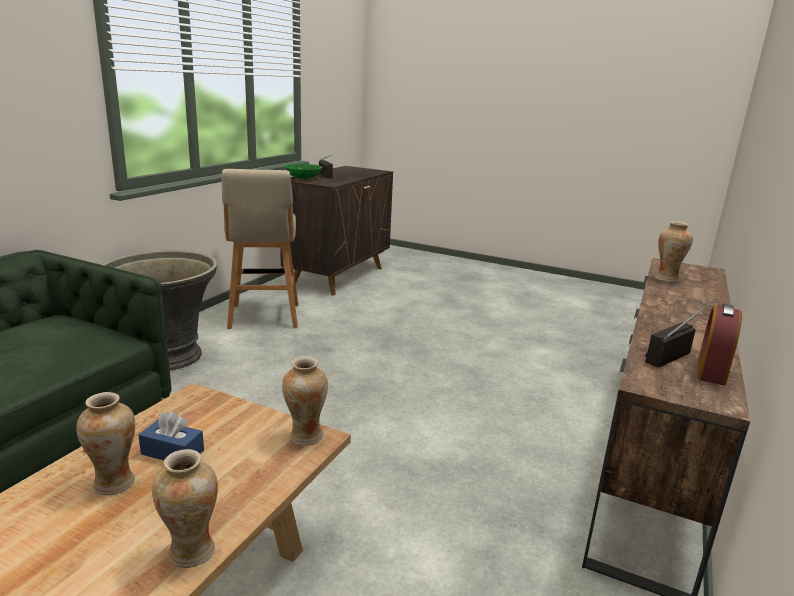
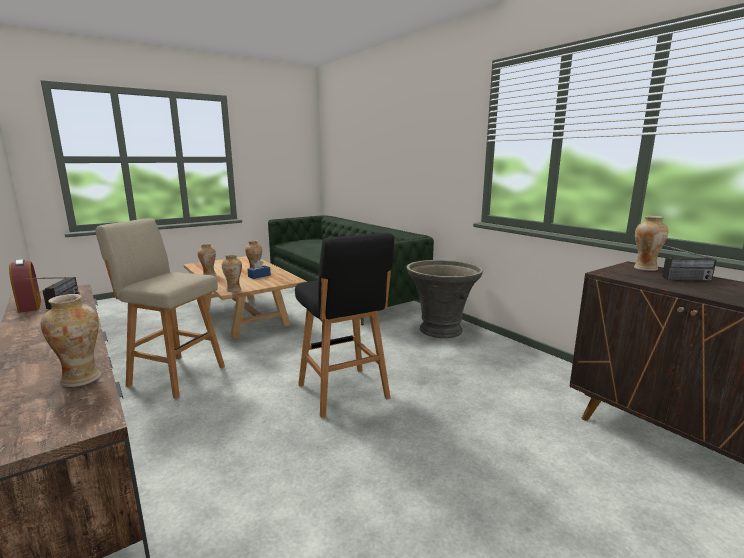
camera: 120 degrees right, 5 degrees down
(264, 317) = (508, 367): beige stool -> beige stool (175, 375)
(303, 178) = (645, 268): green bowl -> vase
(385, 381) = (344, 393): none -> black stool

